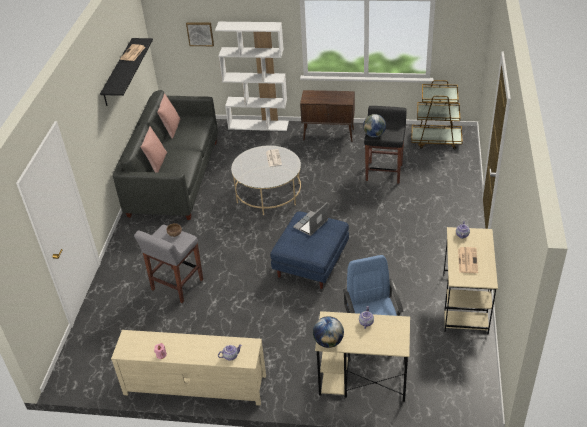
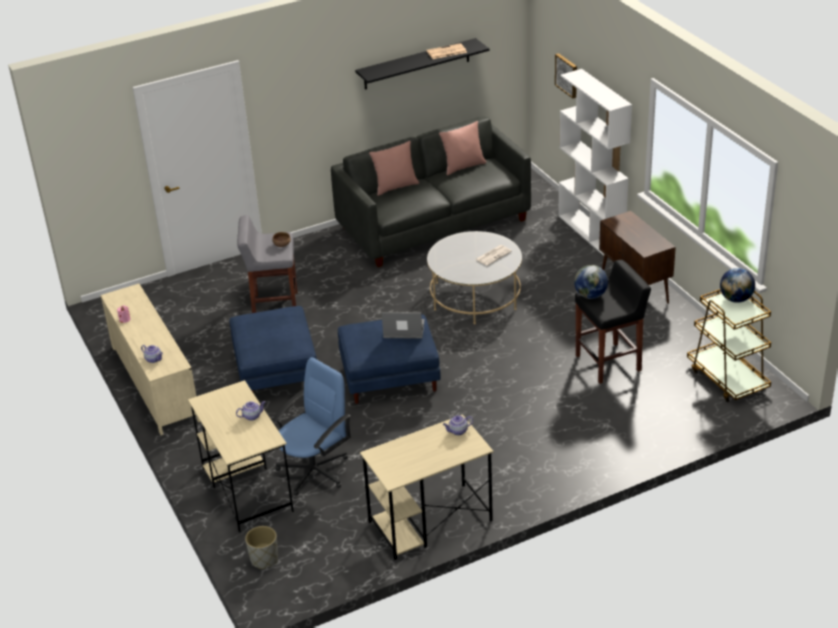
camera: 55 degrees right, 5 degrees down
(250, 313) = (276, 372): none -> blue ottoman
(328, 342) = (205, 403): globe -> globe (736, 299)
(442, 399) = (264, 559): none -> grey planter
(467, 260) = (416, 451): newspaper -> none

